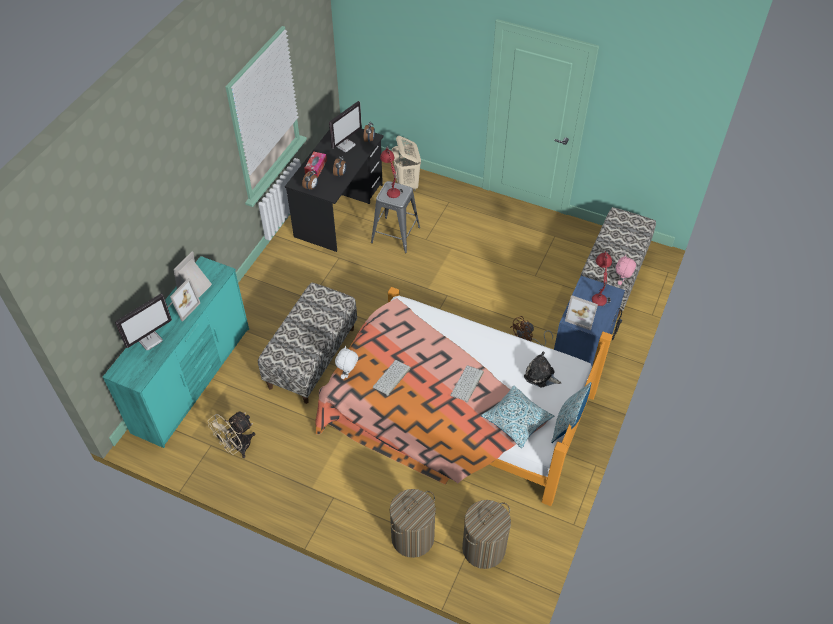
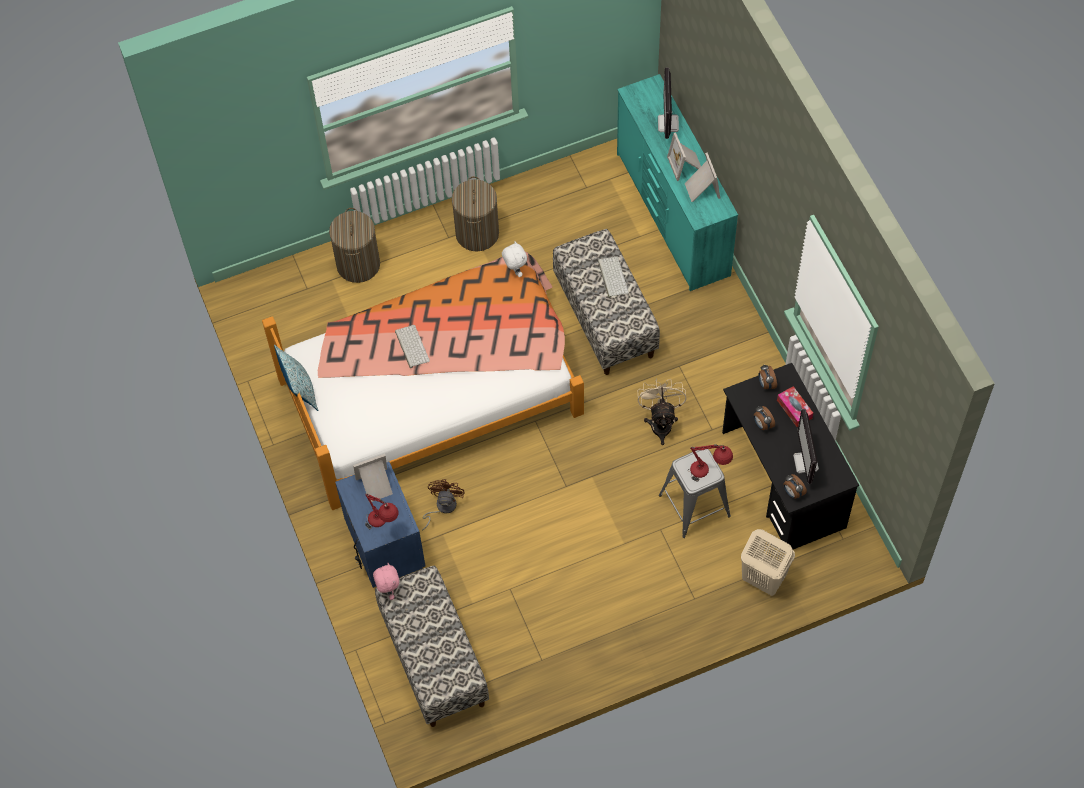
camera: 135 degrees right, 10 degrees up
(237, 447) = (565, 204): beige fan -> beige fan (661, 422)
(392, 378) = (476, 298): keyboard -> keyboard (612, 276)
(483, 548) = (298, 303): laundry basket -> laundry basket (477, 233)
(517, 420) = (342, 354): pillow -> none
(540, 376) = (362, 412): plush toy -> none

